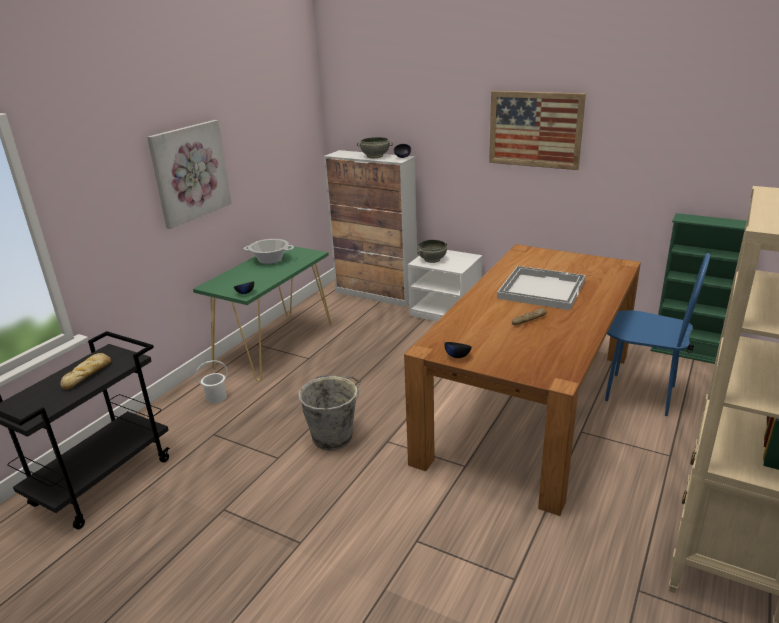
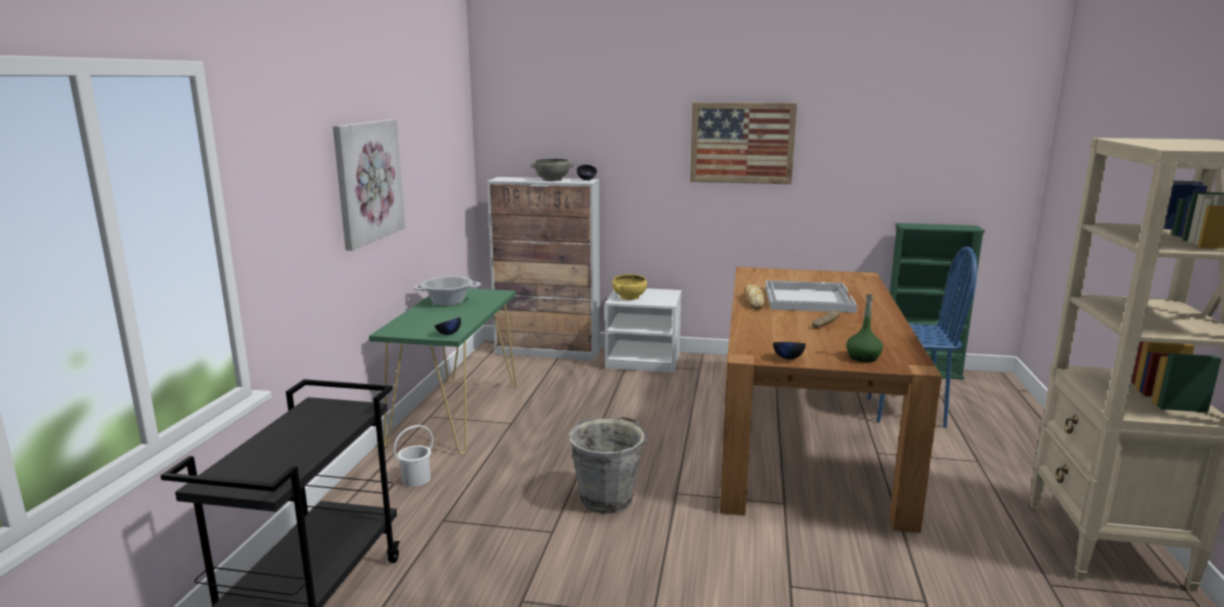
camera: 20 degrees left, 10 degrees down
(88, 374) = (311, 431): bread -> bread (753, 301)
(432, 259) = (629, 297): grey bowl -> yellow bowl
(523, 364) = (863, 357): none -> green bottle

